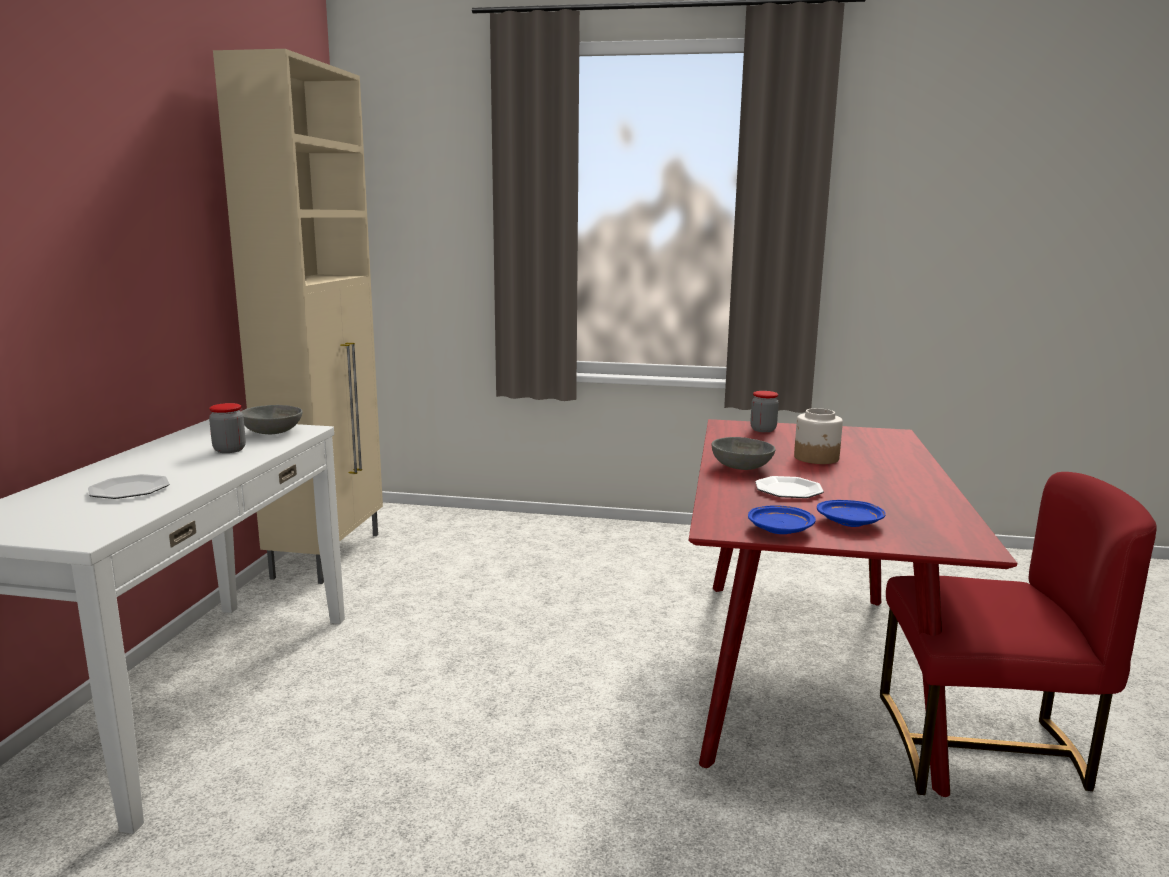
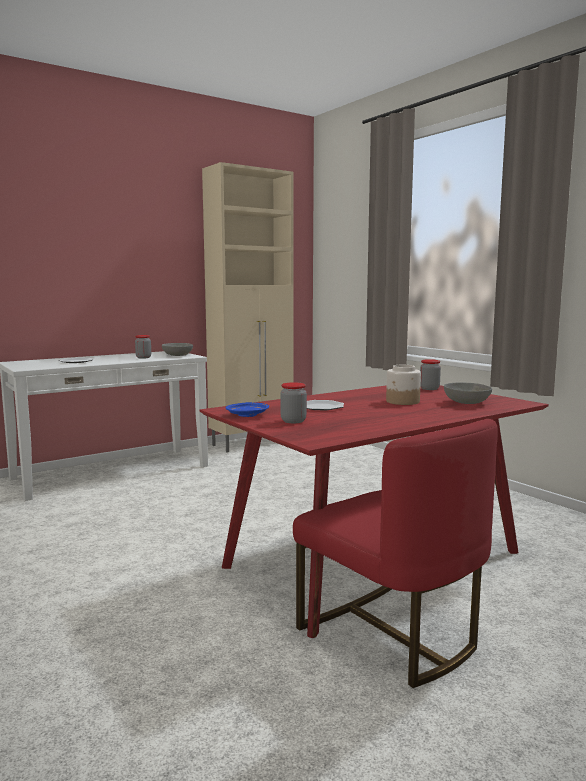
camera: 45 degrees right, 5 degrees down
(742, 467) = (339, 397): grey bowl -> grey bowl (467, 403)
(850, 523) = (293, 421): blue plate -> jar

